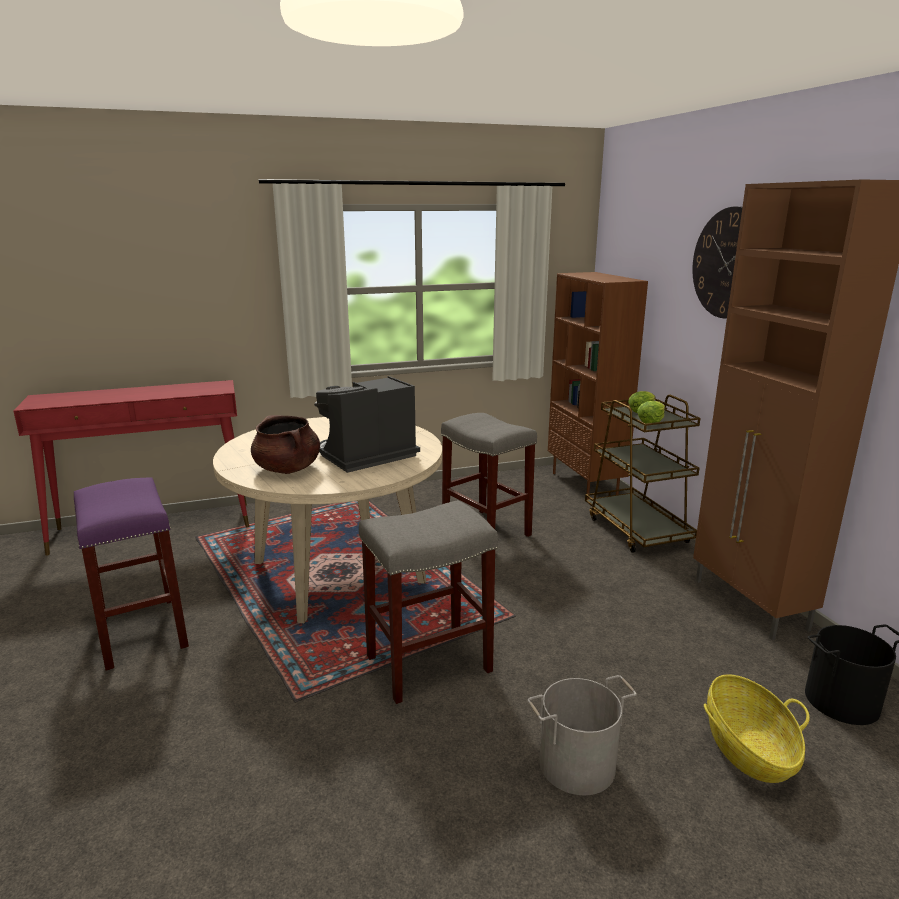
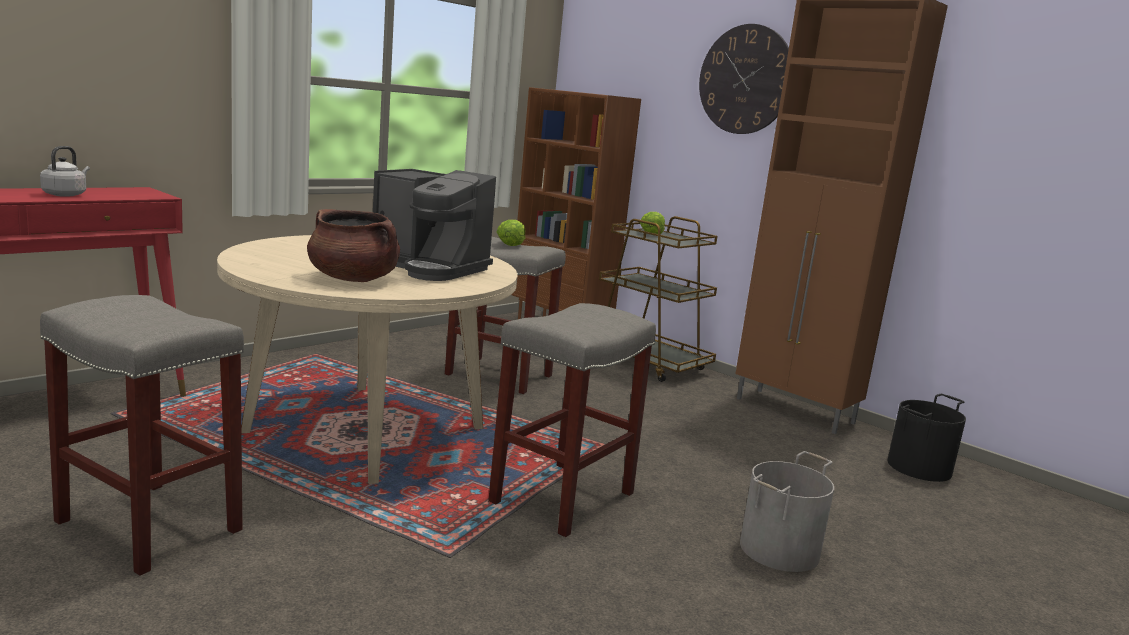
camera: 30 degrees left, 5 degrees down
(141, 631) = (146, 525): purple stool -> grey stool
(165, 392) = (66, 194): none -> grey kettle
(365, 457) = (430, 268): coffee machine -> coffee machine turned 90 degrees counterclockwise
(651, 421) = (673, 240): lettuce -> lettuce (511, 244)
(748, 749) = (890, 511): basket -> none

